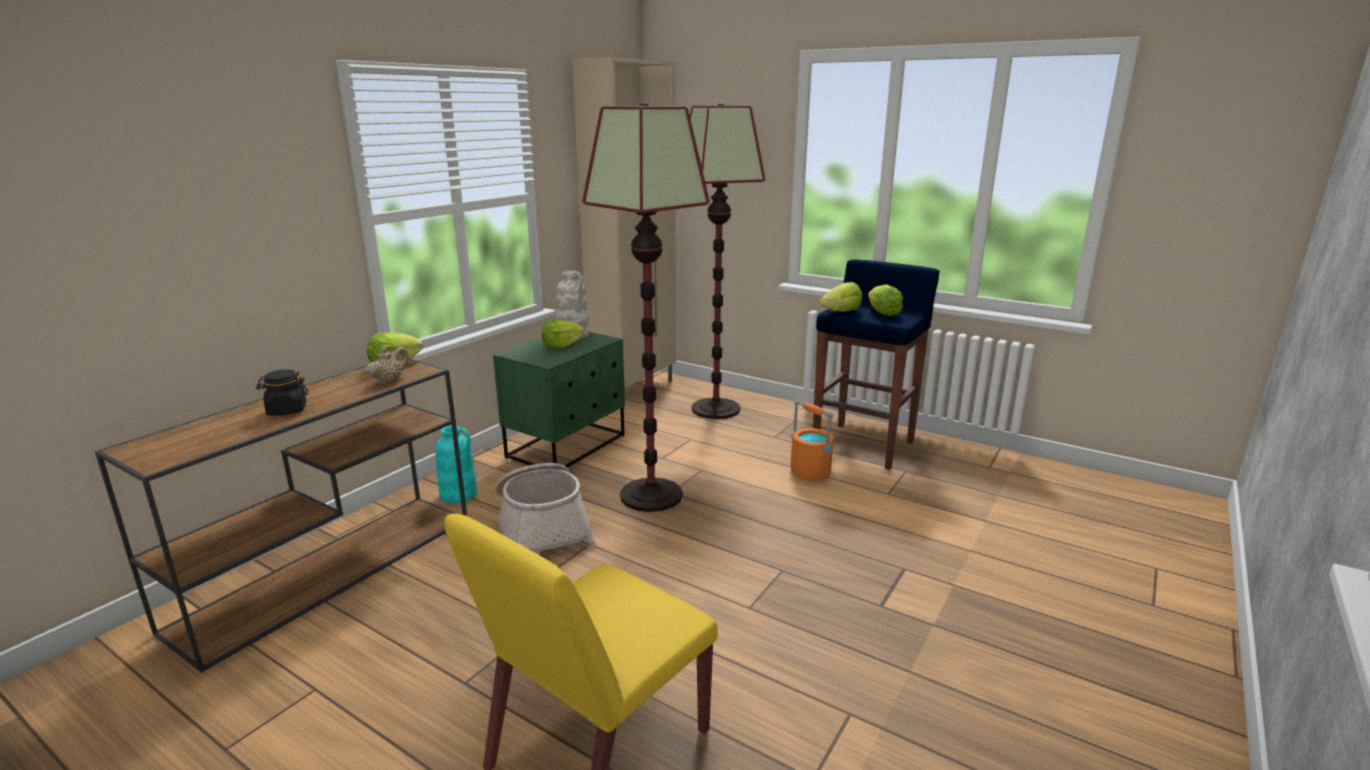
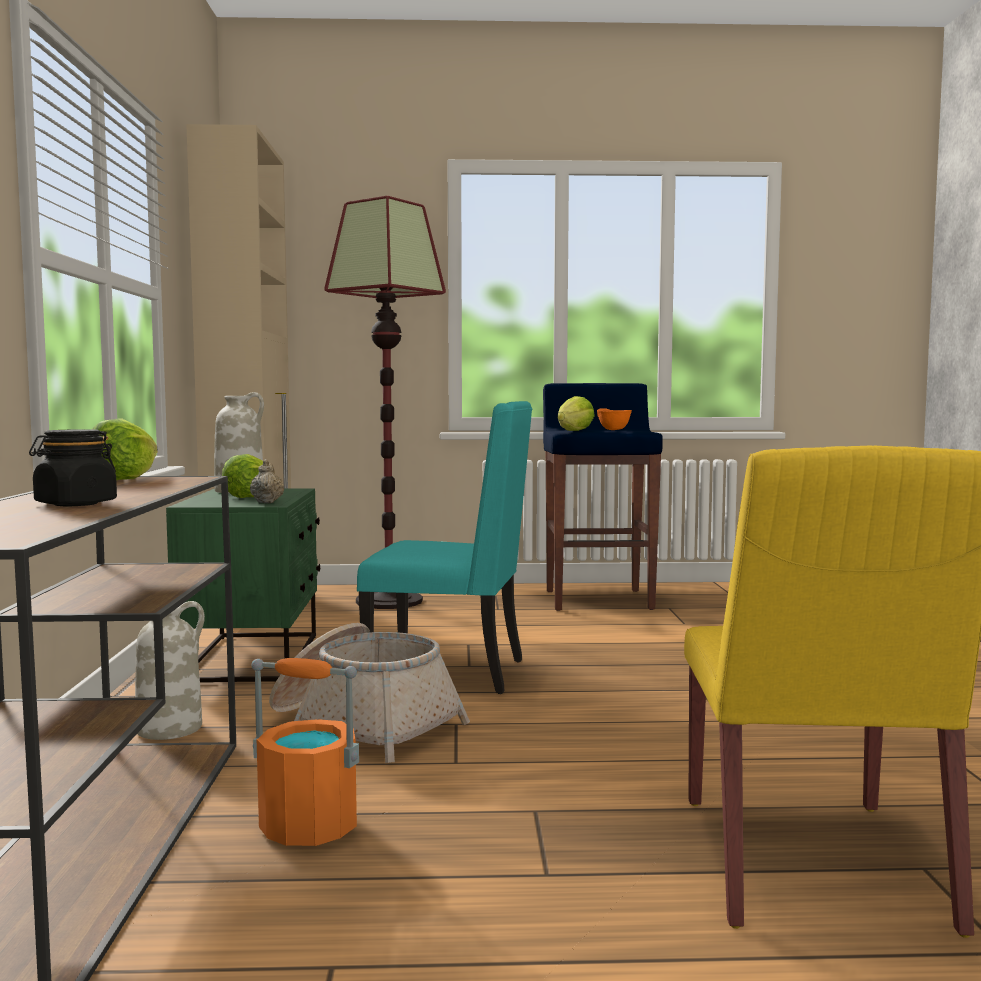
camera: 35 degrees left, 15 degrees down
(390, 381) = (166, 484): beige teapot -> beige teapot (267, 502)
(459, 494) = (170, 728): turquoise vase -> white vase
(651, 496) = (451, 673): floor lamp -> turquoise chair
(810, 472) = (586, 625): orange bucket -> orange bucket (308, 827)
(882, 313) = (612, 430): lettuce -> orange bowl

